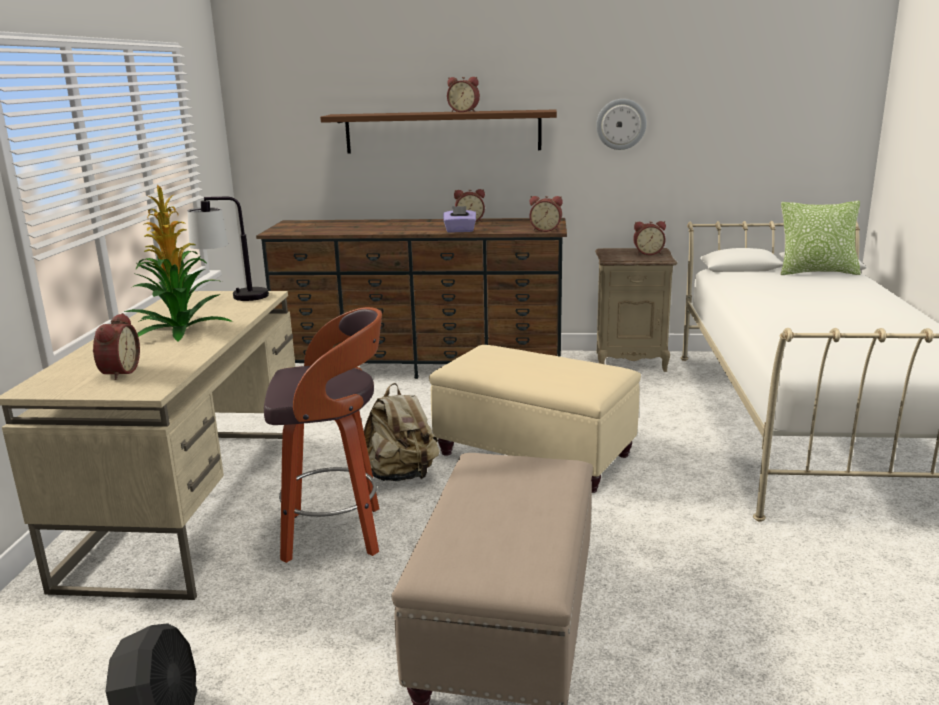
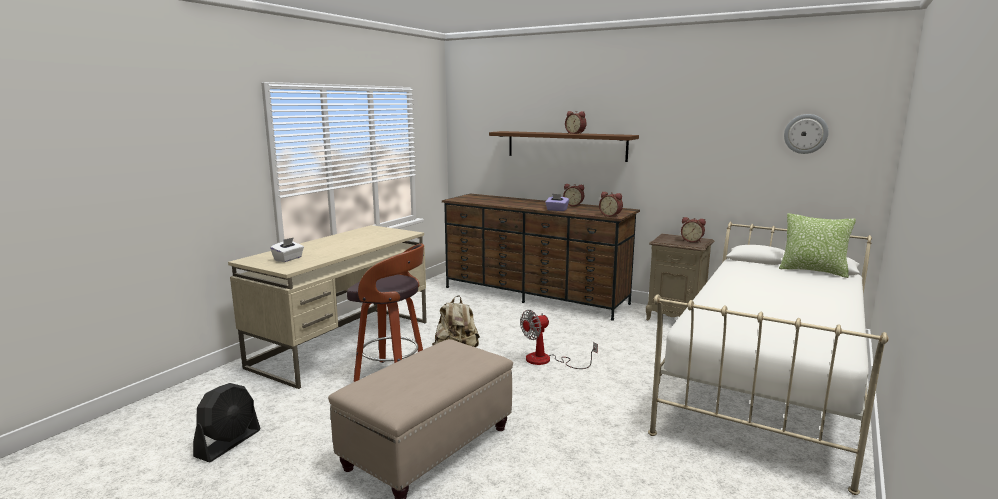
camera: 25 degrees right, 5 degrees down
(118, 372) = (288, 259): alarm clock -> white tissue box
(179, 329) = (343, 244): potted plant -> none
(234, 299) = (391, 233): table lamp -> none
(535, 454) = (547, 360): beige ottoman -> fan
(621, 124) = (683, 147): wall clock -> wall clock (805, 134)

